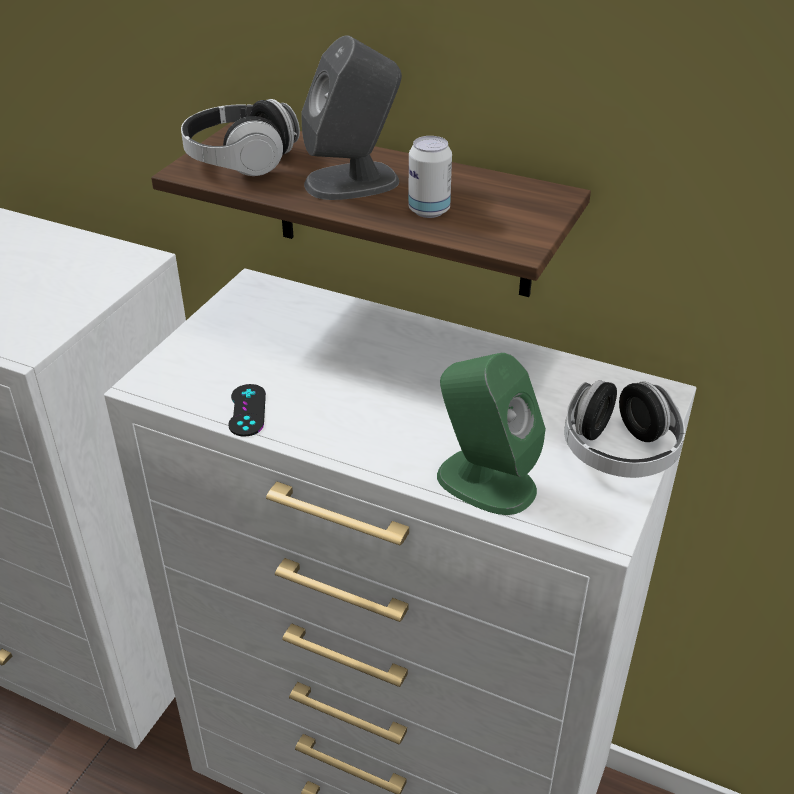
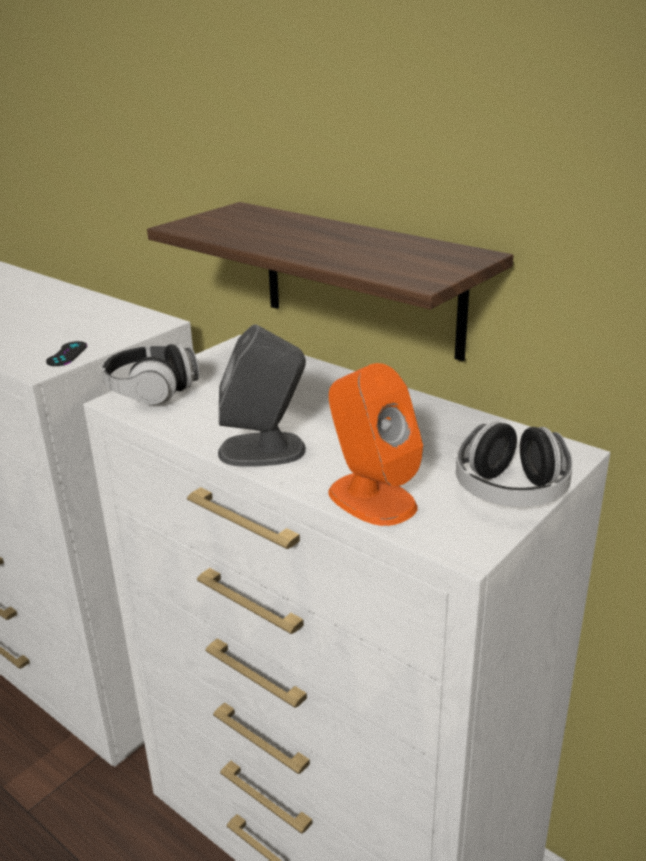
camera: 15 degrees right, 10 degrees down
(241, 161) = (223, 223): headphones -> headphones (152, 391)
(247, 410) = (190, 425): black game controller -> black game controller (67, 354)
(353, 182) = (305, 238): grey speaker -> grey speaker (263, 450)
(429, 210) = (357, 257): can -> none
(485, 482) = (371, 498): green speaker -> orange speaker

